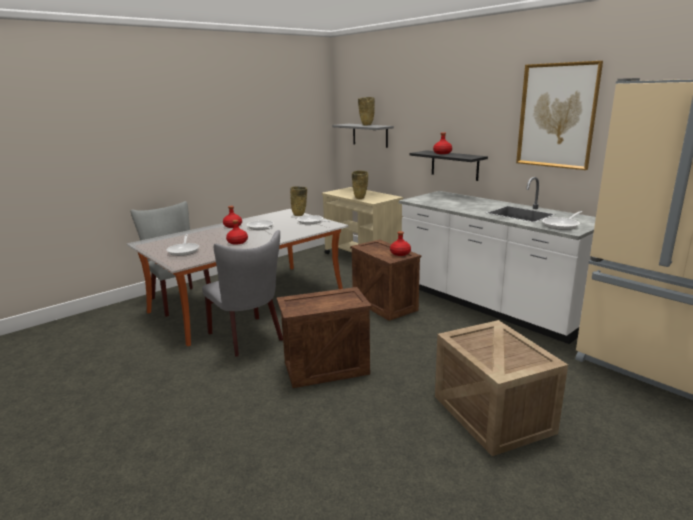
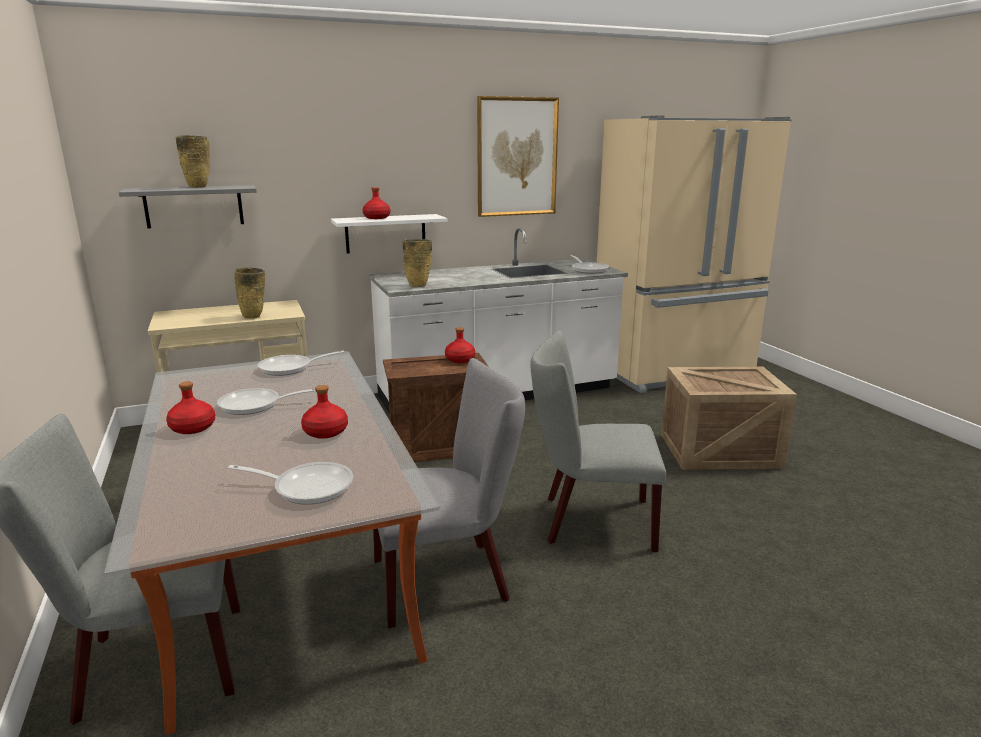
camera: 70 degrees left, 0 degrees up
(300, 215) = (227, 370): beige vase -> beige vase (419, 286)
(326, 368) = (590, 521): crate -> grey chair
(454, 165) = (385, 233): black shelf -> white shelf

